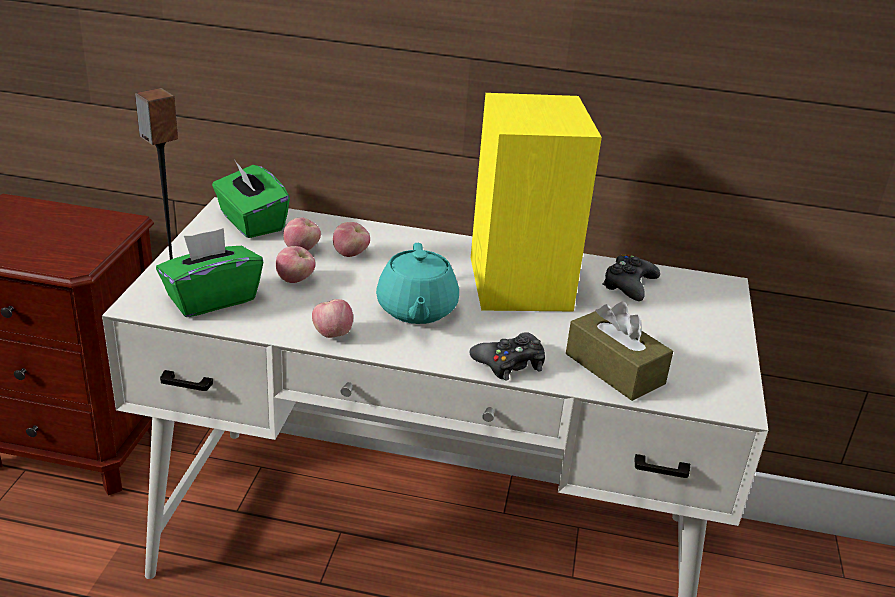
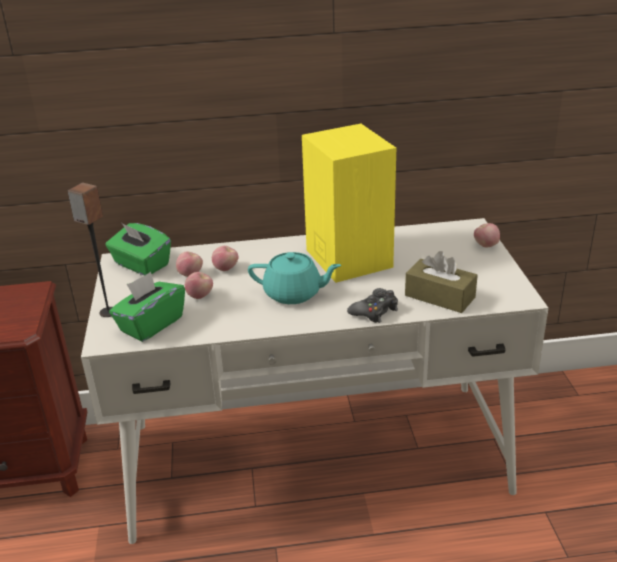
camera: 15 degrees left, 0 degrees up
(332, 334) = (249, 325): apple -> apple (485, 245)
(416, 310) = (294, 294): turquoise teapot -> turquoise teapot turned 60 degrees counterclockwise
(629, 285) = (416, 241): black game controller -> none

